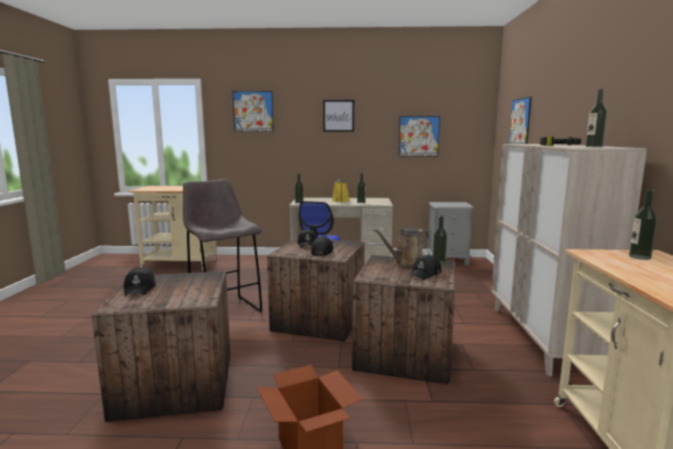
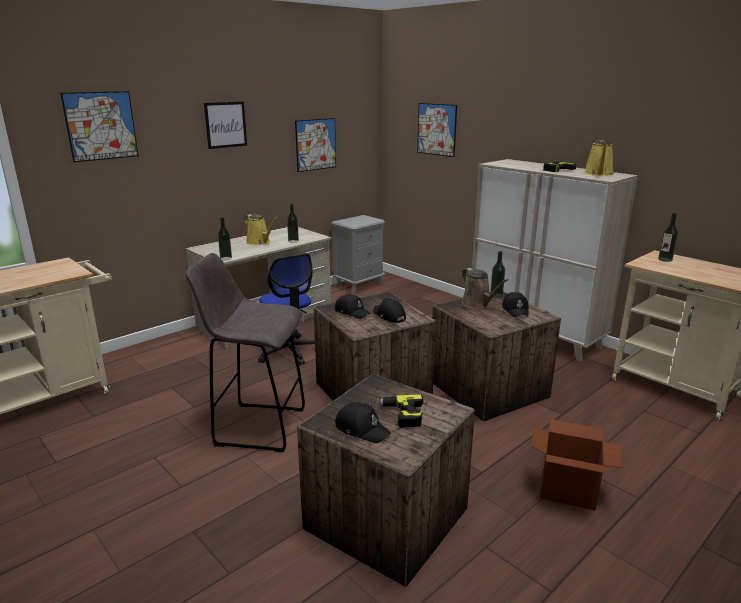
camera: 45 degrees left, 10 degrees up
(170, 290) = (393, 415): none -> power drill
(406, 263) = (478, 304): brown watering can -> brown watering can turned 45 degrees counterclockwise
(594, 146) = (598, 174): bottle -> yellow watering can

